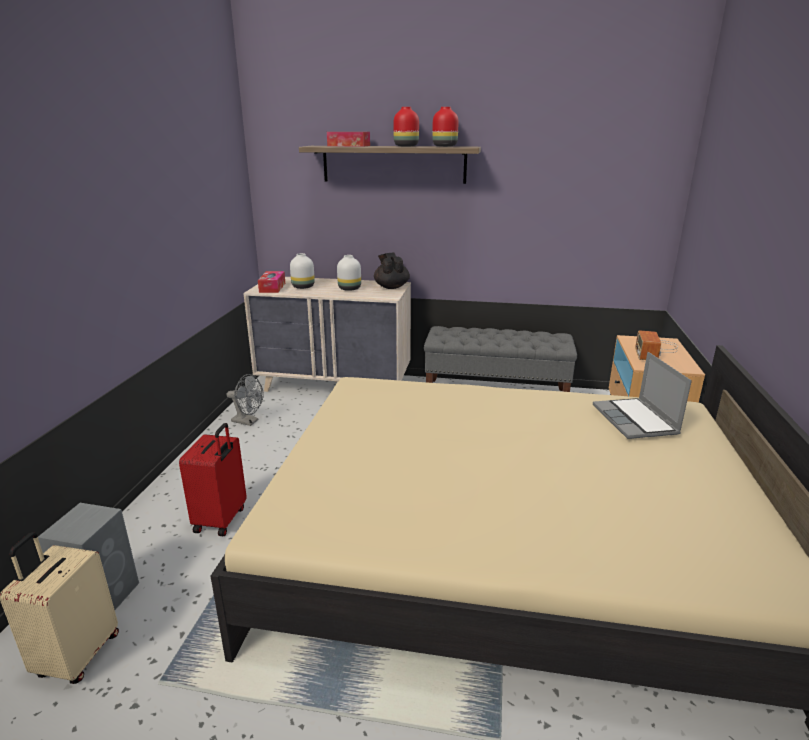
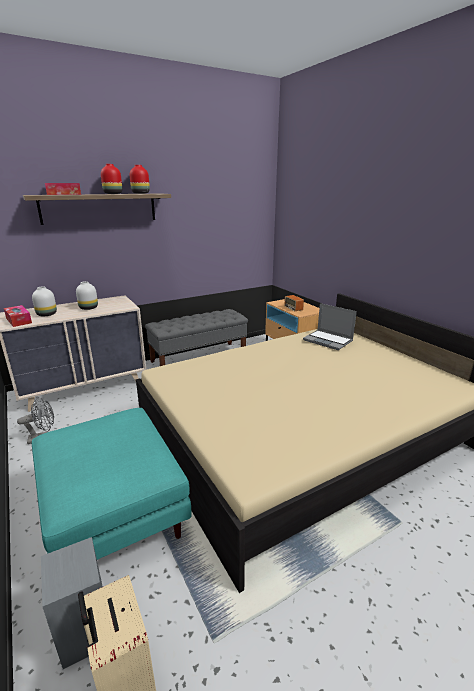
camera: 40 degrees left, 0 degrees up
(222, 519) = (115, 513): red suitcase -> turquoise ottoman
(391, 287) = (118, 301): black teapot -> none

